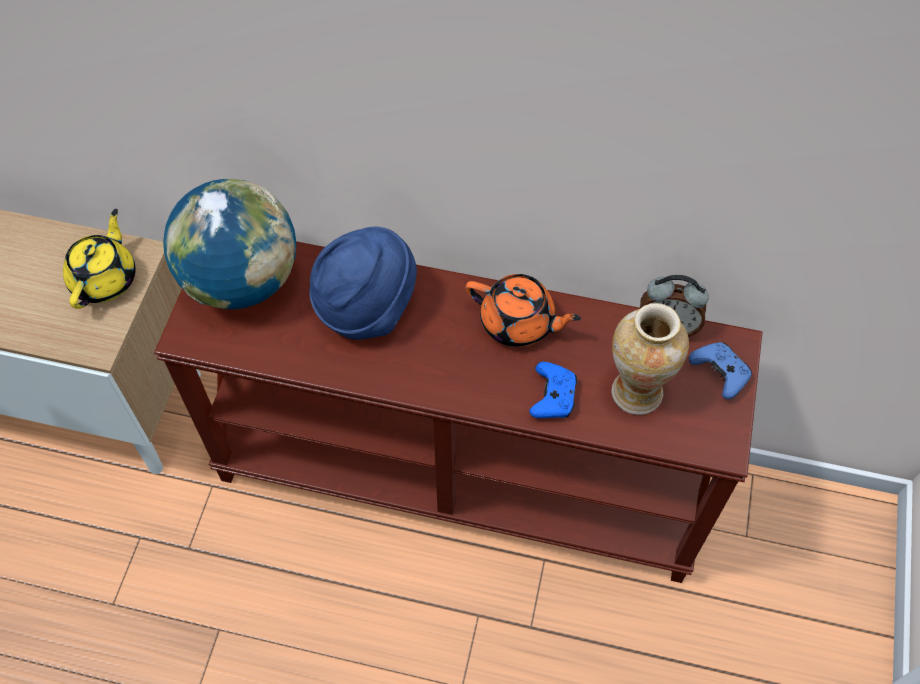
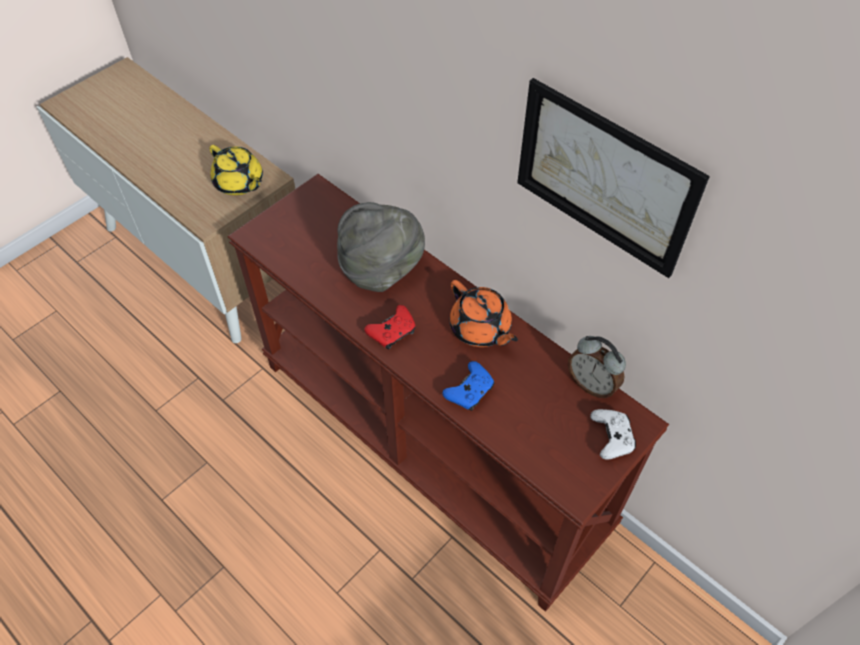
camera: 30 degrees right, 5 degrees down
(105, 279) = (239, 183): yellow teapot -> yellow teapot turned 90 degrees clockwise
(242, 281) = (312, 216): globe -> none
(366, 306) = (381, 269): blue hat -> grey hat
(428, 373) = (392, 332): none -> red game controller
(636, 391) = (536, 418): vase -> none
(649, 110) = (604, 178): none -> picture
(720, 373) = (611, 438): blue game controller -> white game controller

